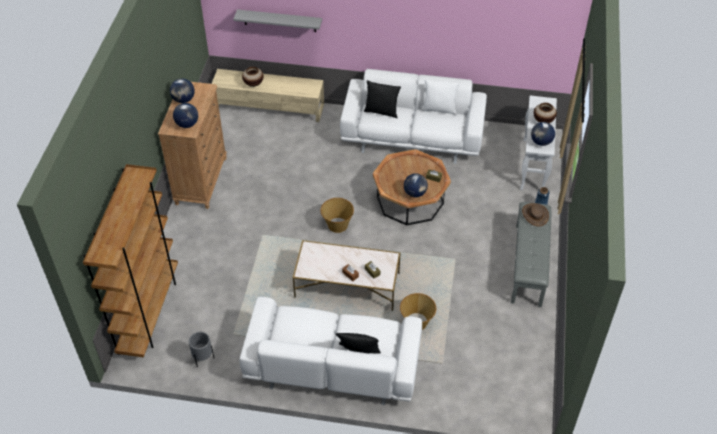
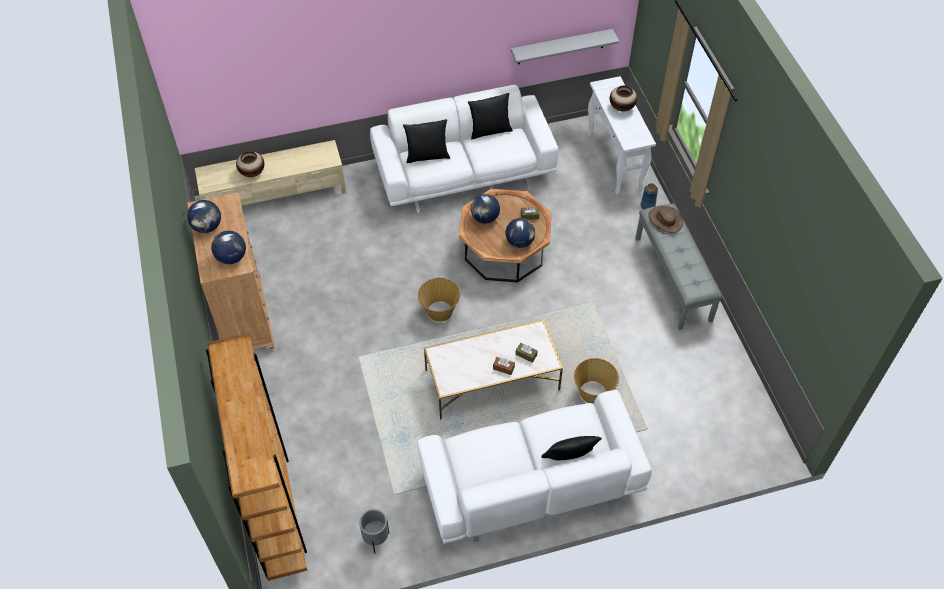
camera: 25 degrees left, 5 degrees up
(280, 20) = (270, 84): grey shelf -> grey shelf (561, 47)
(439, 109) = (490, 131): white pillow -> black pillow
(541, 142) = (633, 133): globe -> globe (485, 218)

